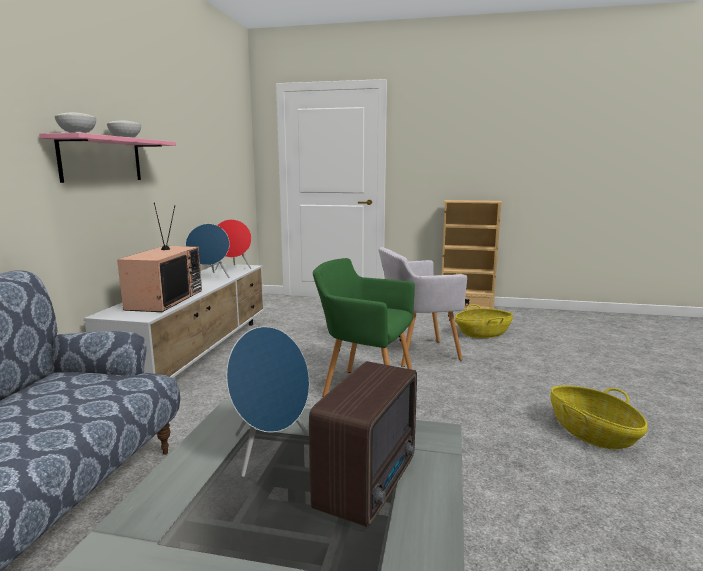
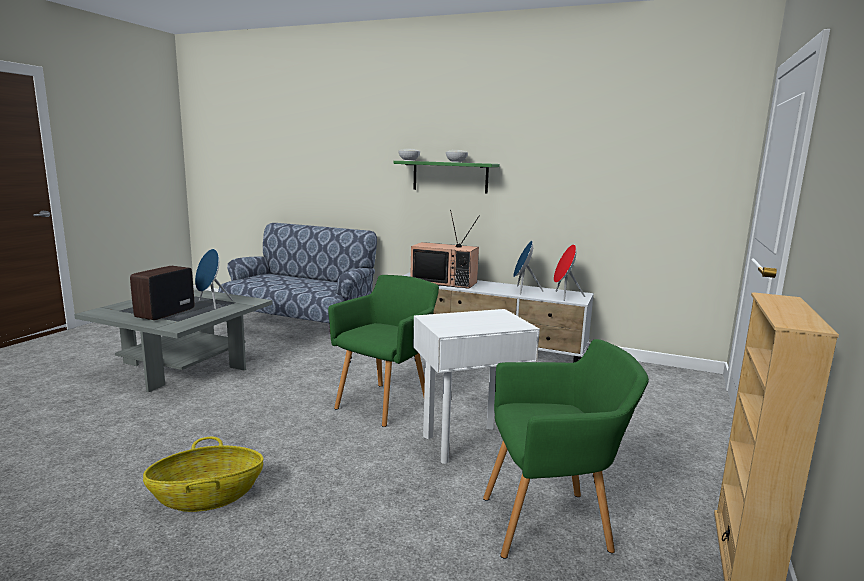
camera: 100 degrees right, 0 degrees up
(101, 159) = (450, 176): pink shelf -> green shelf
(370, 482) = (163, 314): radio -> radio turned 75 degrees clockwise
(417, 353) = (469, 443): grey armchair -> white side table
(483, 333) = (552, 523): basket -> green armchair

